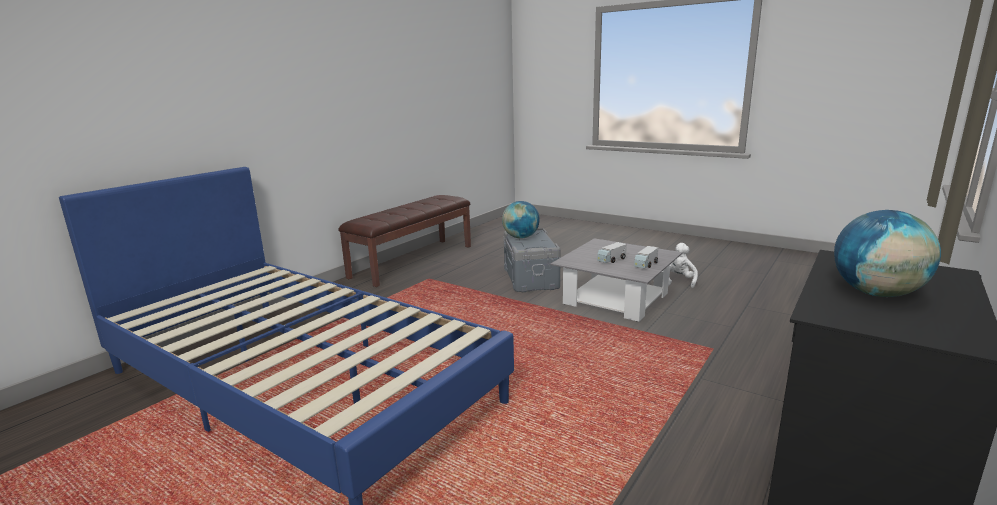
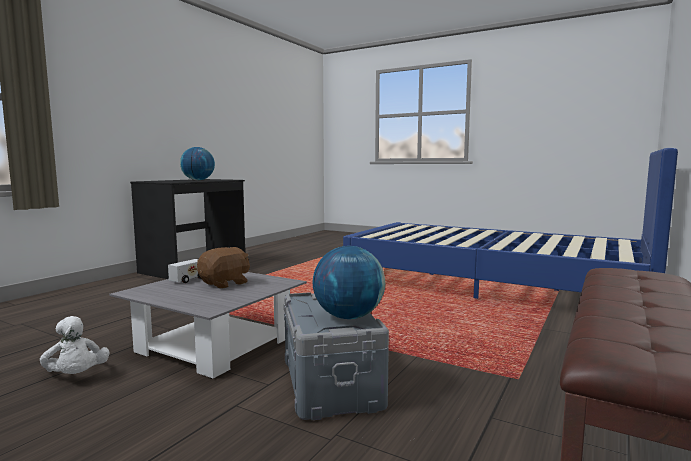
camera: 175 degrees right, 10 degrees down
(611, 260) = (225, 283): toy truck -> brown plush toy
(678, 281) = (76, 376): white plush toy -> white plush toy turned 45 degrees counterclockwise

